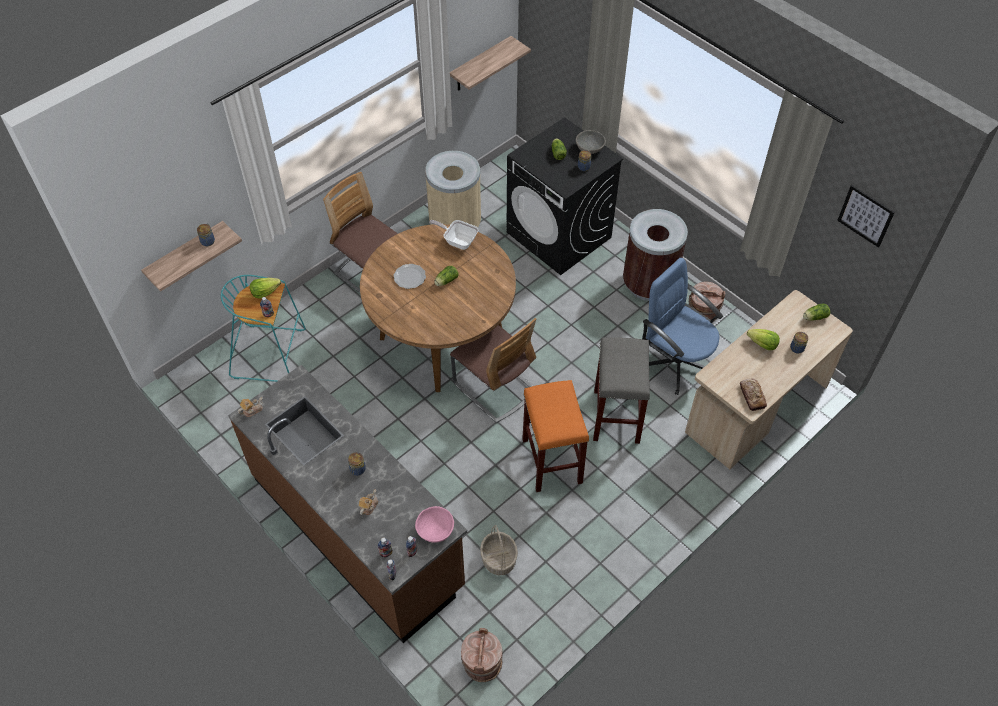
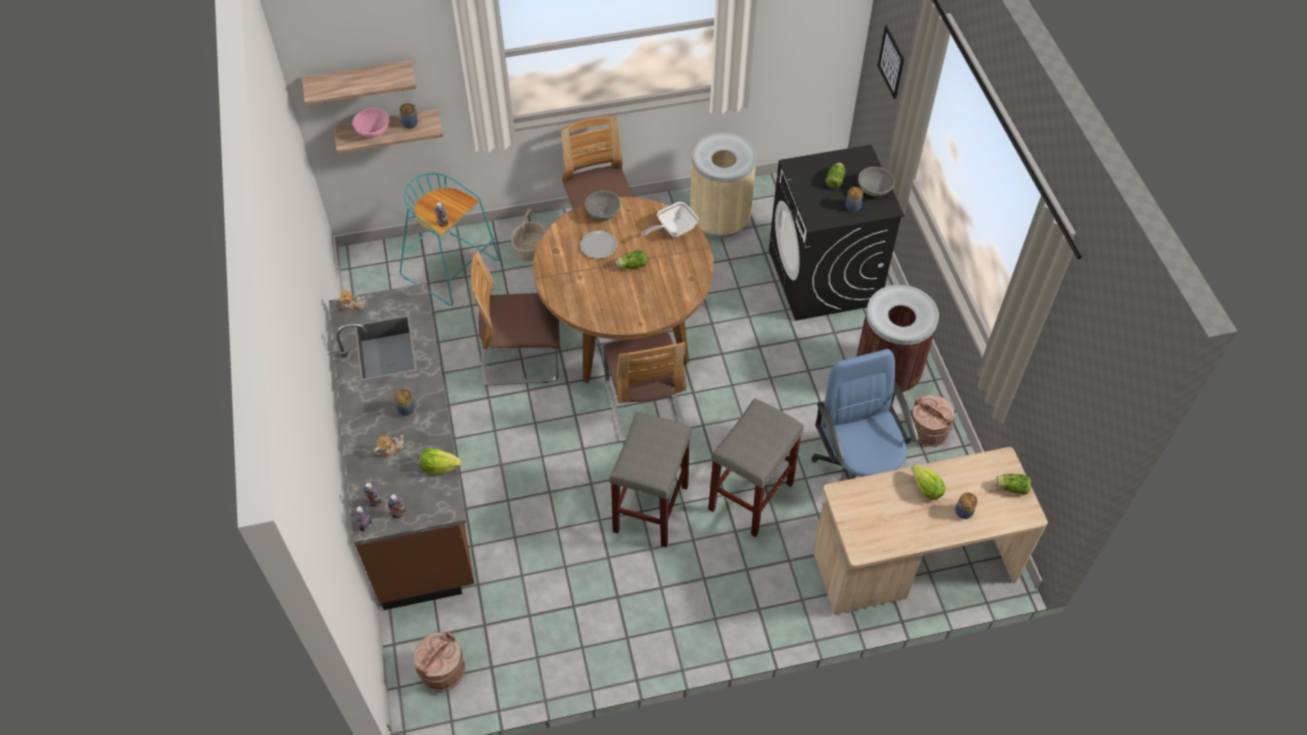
camera: 30 degrees right, 0 degrees up
(265, 292) = (454, 200): lettuce -> lettuce (439, 467)
(376, 396) = (522, 358): none -> chair
(395, 251) = (603, 213): none -> grey bowl
(434, 530) = (434, 504): pink bowl -> pink bowl (372, 130)
(458, 241) = (673, 230): frying pan -> frying pan turned 90 degrees counterclockwise
(480, 65) = (806, 51): shelf -> shelf (360, 82)
(498, 559) = (529, 578): basket -> basket (530, 249)
(551, 460) = (650, 507): orange stool -> grey stool
(752, 396) = (871, 538): bread -> none
(865, 215) = (1089, 387): picture -> picture (891, 62)

